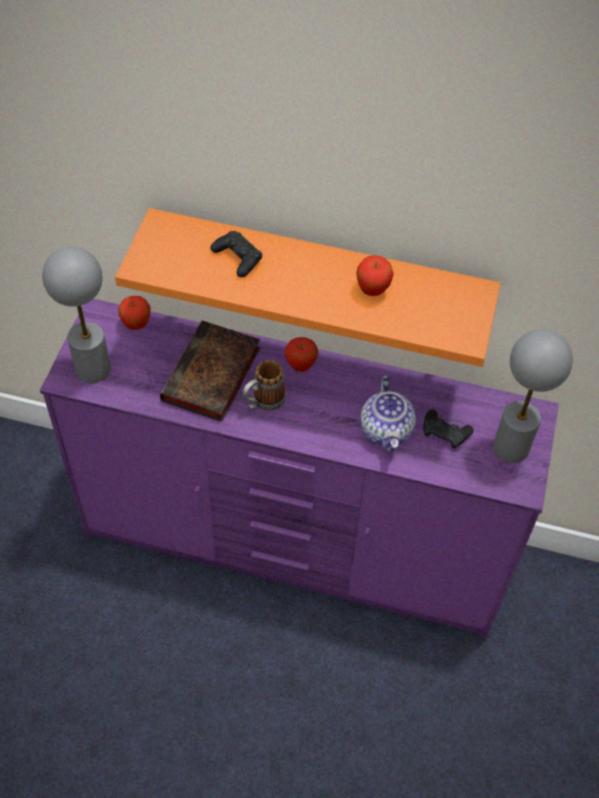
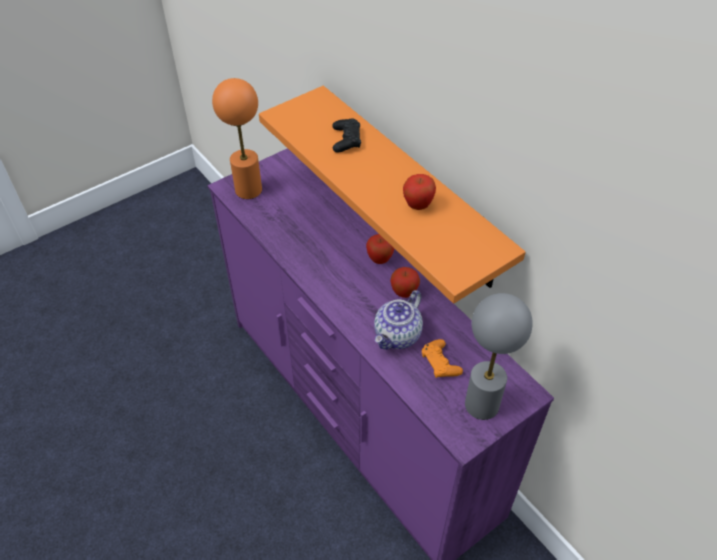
camera: 40 degrees right, 5 degrees down
(92, 369) = (248, 189): grey table lamp -> orange table lamp
(136, 325) = (300, 178): apple -> apple (404, 293)
(211, 377) = (314, 234): book -> none
(263, 402) = (332, 268): mug -> none
(445, 432) = (440, 363): black game controller -> orange game controller

